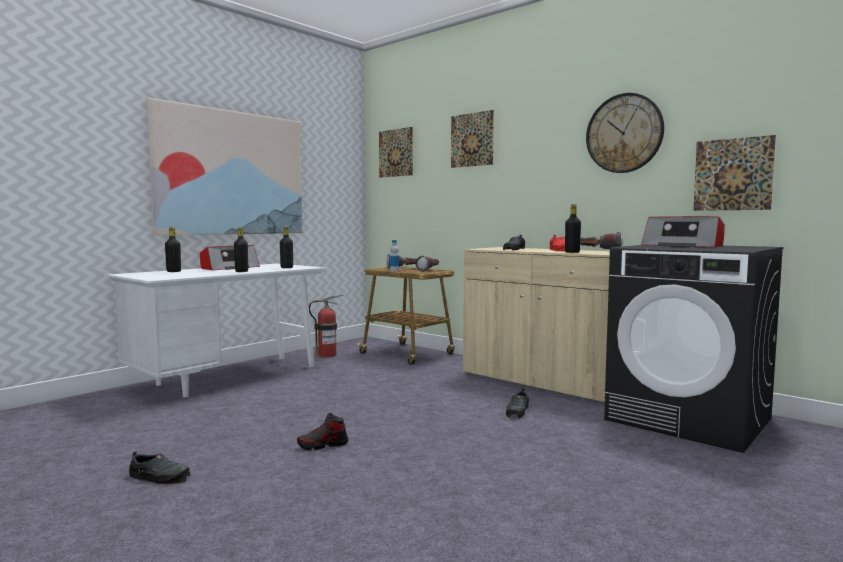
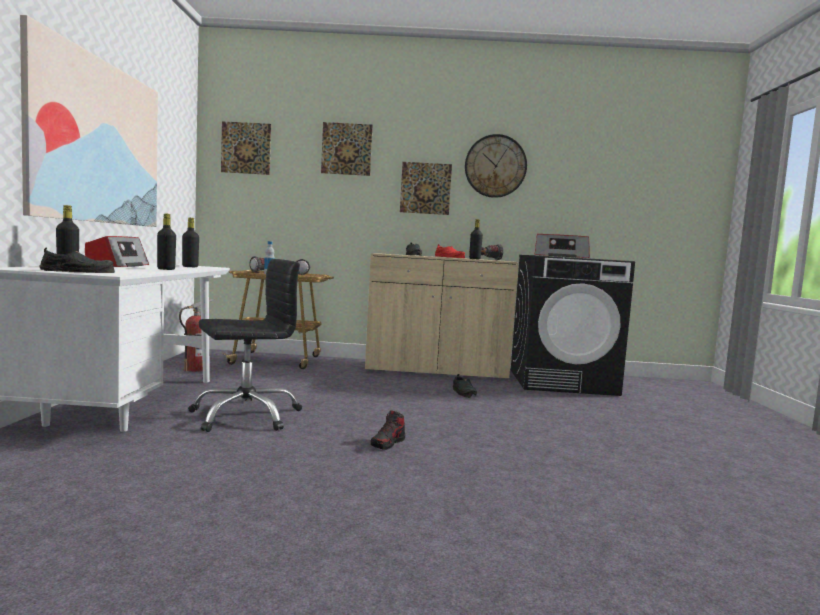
camera: 40 degrees left, 0 degrees up
(160, 476) = (304, 504): black shoe -> black shoe (79, 271)
(277, 399) = (246, 415): none -> black office chair
(732, 174) = (572, 207): picture -> picture (425, 188)

